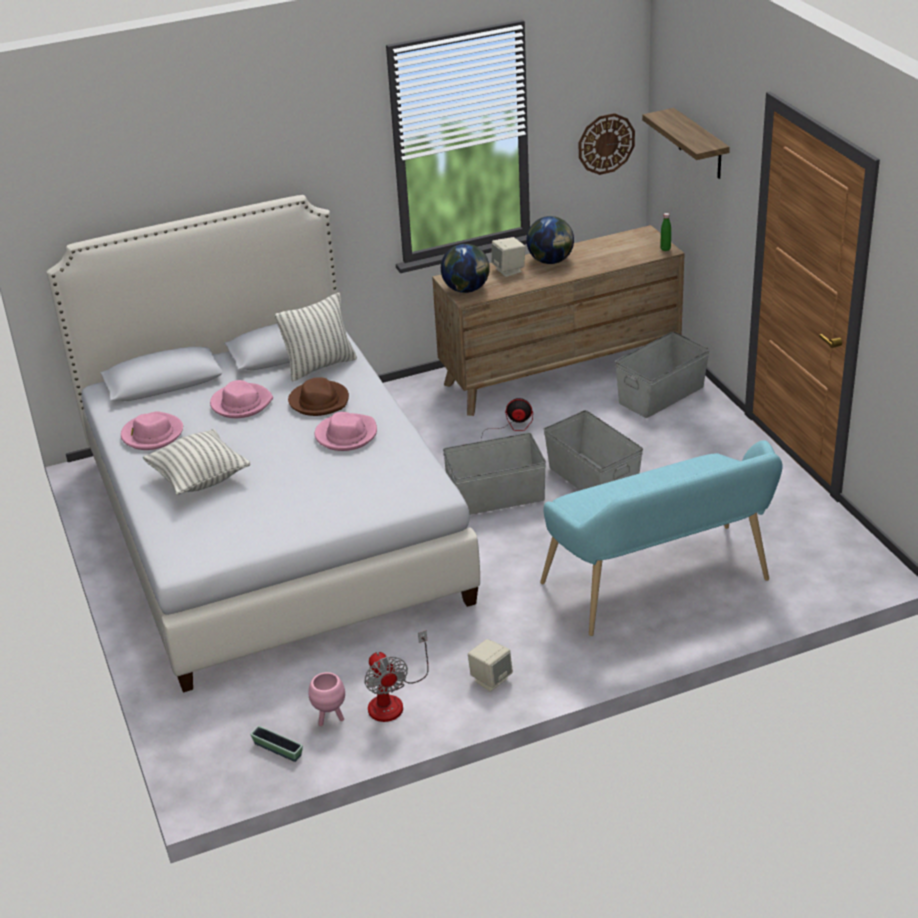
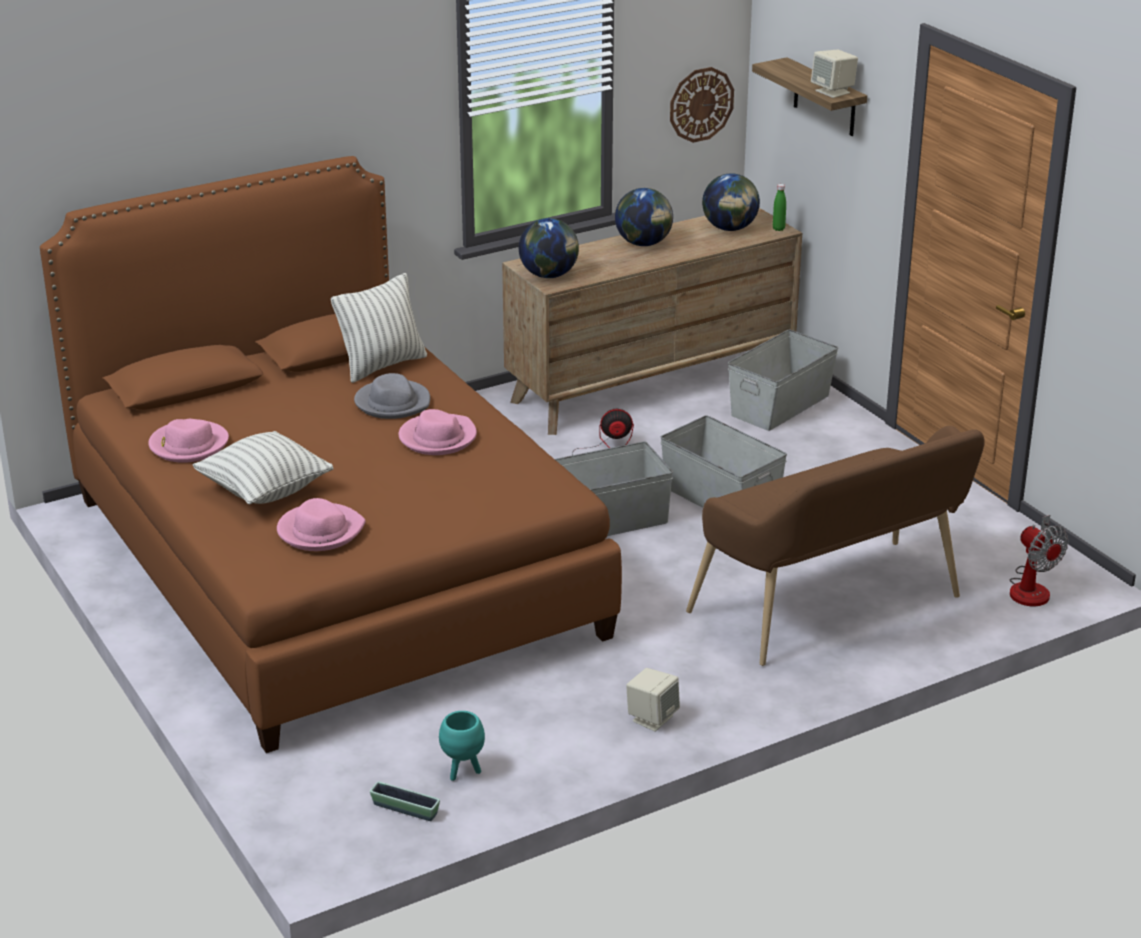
camera: 10 degrees left, 5 degrees down
(241, 403) = (293, 408): pink hat -> pink hat (320, 531)
(271, 527) = (332, 565): white bed -> brown bed
(319, 401) = (393, 403): brown hat -> grey hat
(330, 718) = (463, 771): pink planter -> turquoise planter
(393, 700) = (536, 747): fan -> fan (1032, 587)
(509, 270) = (595, 254): beige speaker -> beige speaker (833, 92)
(625, 248) = (730, 228): none -> globe
(662, 586) = (834, 609): turquoise bench -> brown bench

